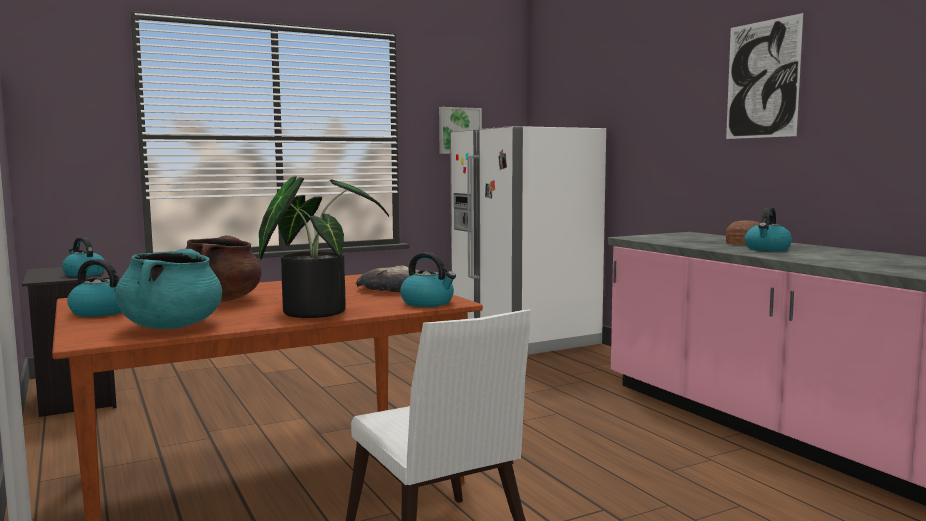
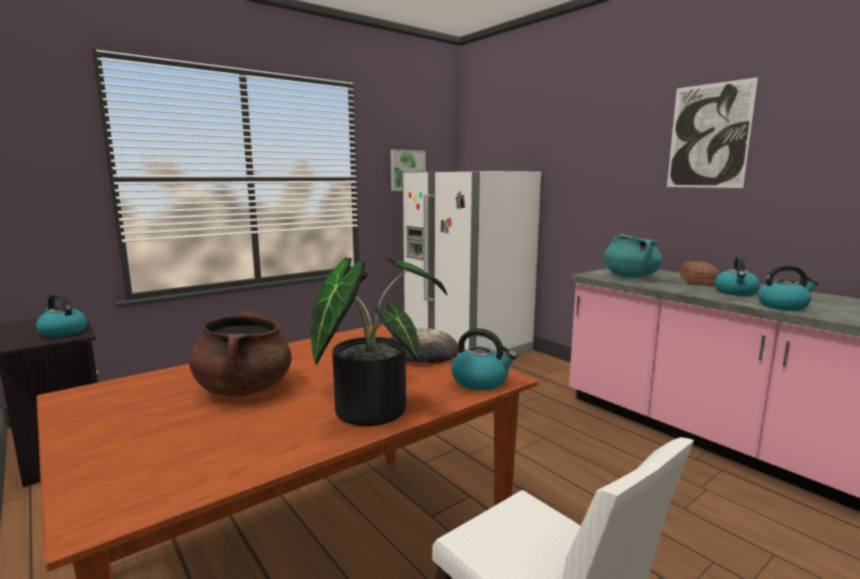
camera: 10 degrees left, 5 degrees up
(101, 312) = (102, 428): kettle -> kettle (783, 306)
(172, 326) = (209, 461): turquoise cooking pot -> turquoise cooking pot (630, 276)

